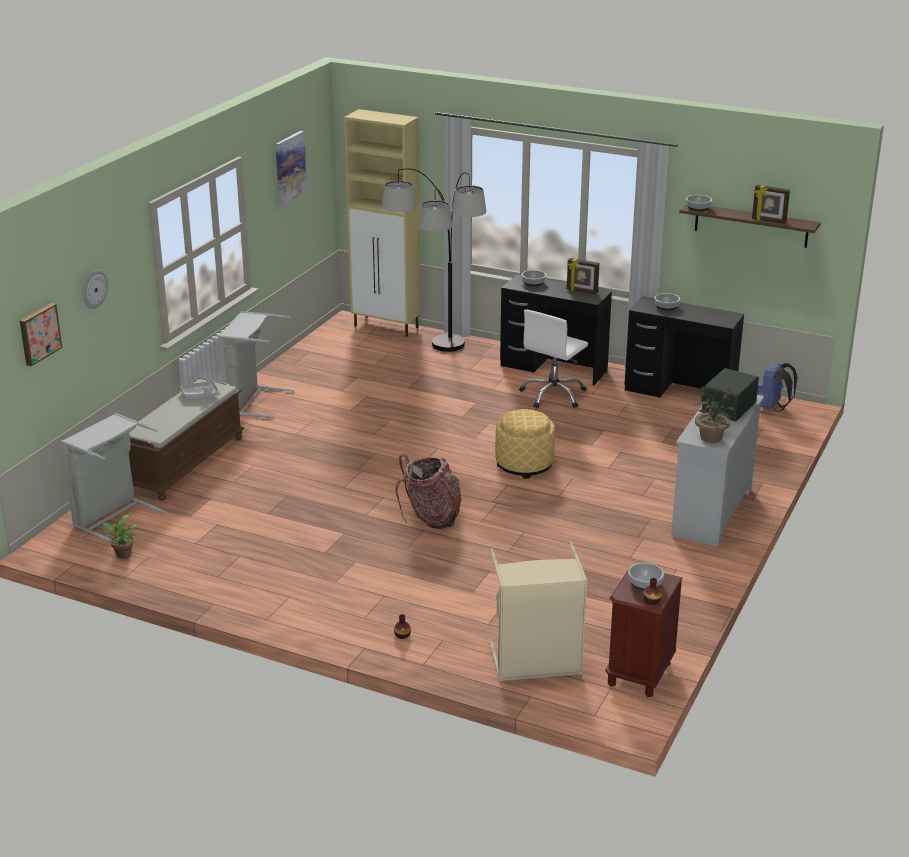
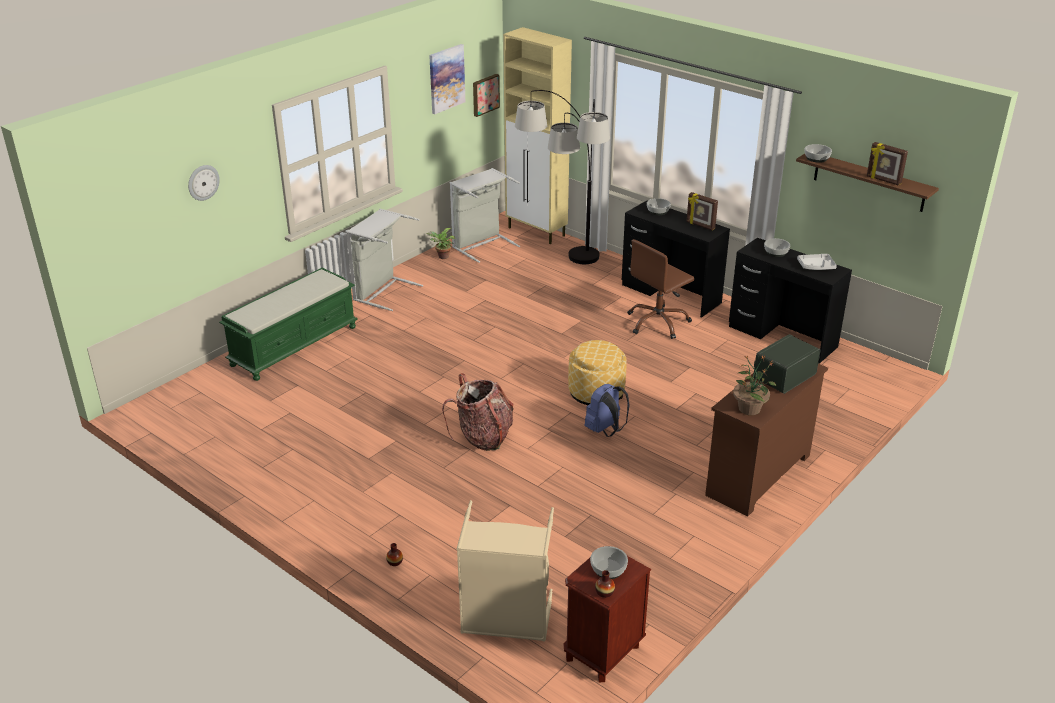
camera: 15 degrees right, 5 degrees up
(38, 333) = (135, 221): picture -> picture (485, 94)
(113, 517) = (207, 391): grey laundry basket -> grey laundry basket (482, 245)
(122, 555) = (193, 431): potted plant -> potted plant (442, 257)
(184, 463) = (294, 345): brown bench -> green bench
(200, 395) = (313, 286): grey tray -> grey tray (816, 266)
(553, 395) = (658, 322): white office chair -> brown office chair
(711, 512) = (758, 475): white dresser -> brown dresser
(772, 408) = (869, 366): blue backpack -> blue backpack (605, 430)

